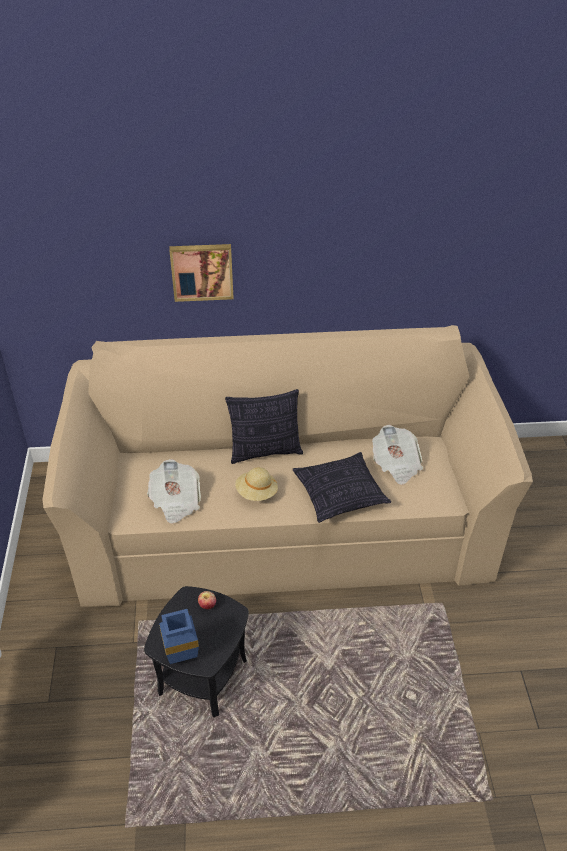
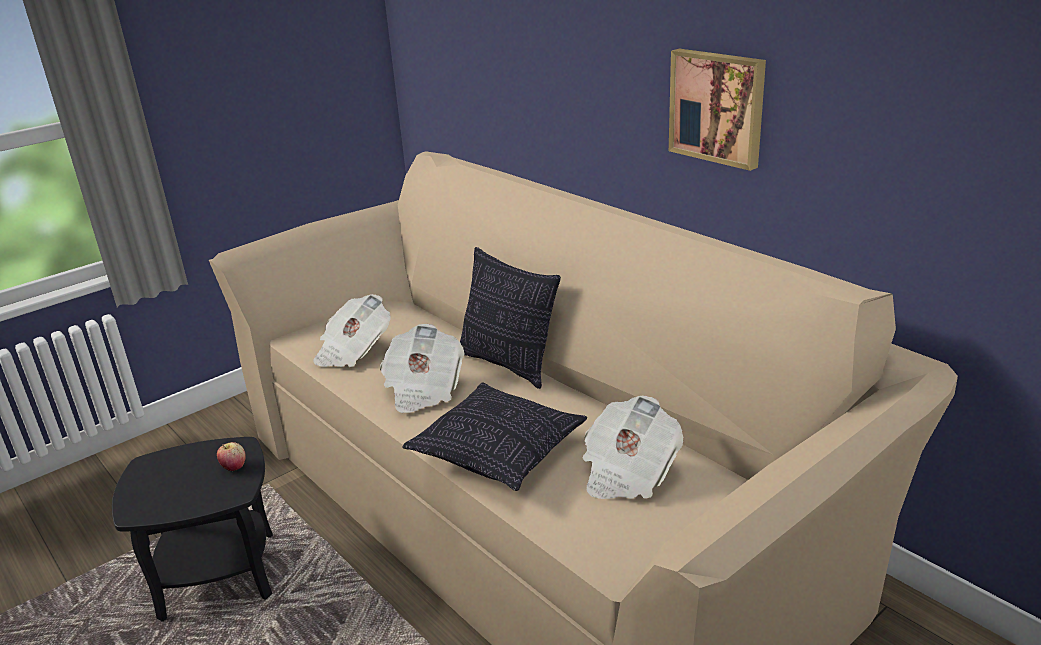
camera: 55 degrees right, 15 degrees down
(180, 657) = (134, 487): blue vase -> none
(202, 271) = (563, 86): picture -> picture (718, 107)
(256, 493) = (423, 389): beige hat -> newspaper

